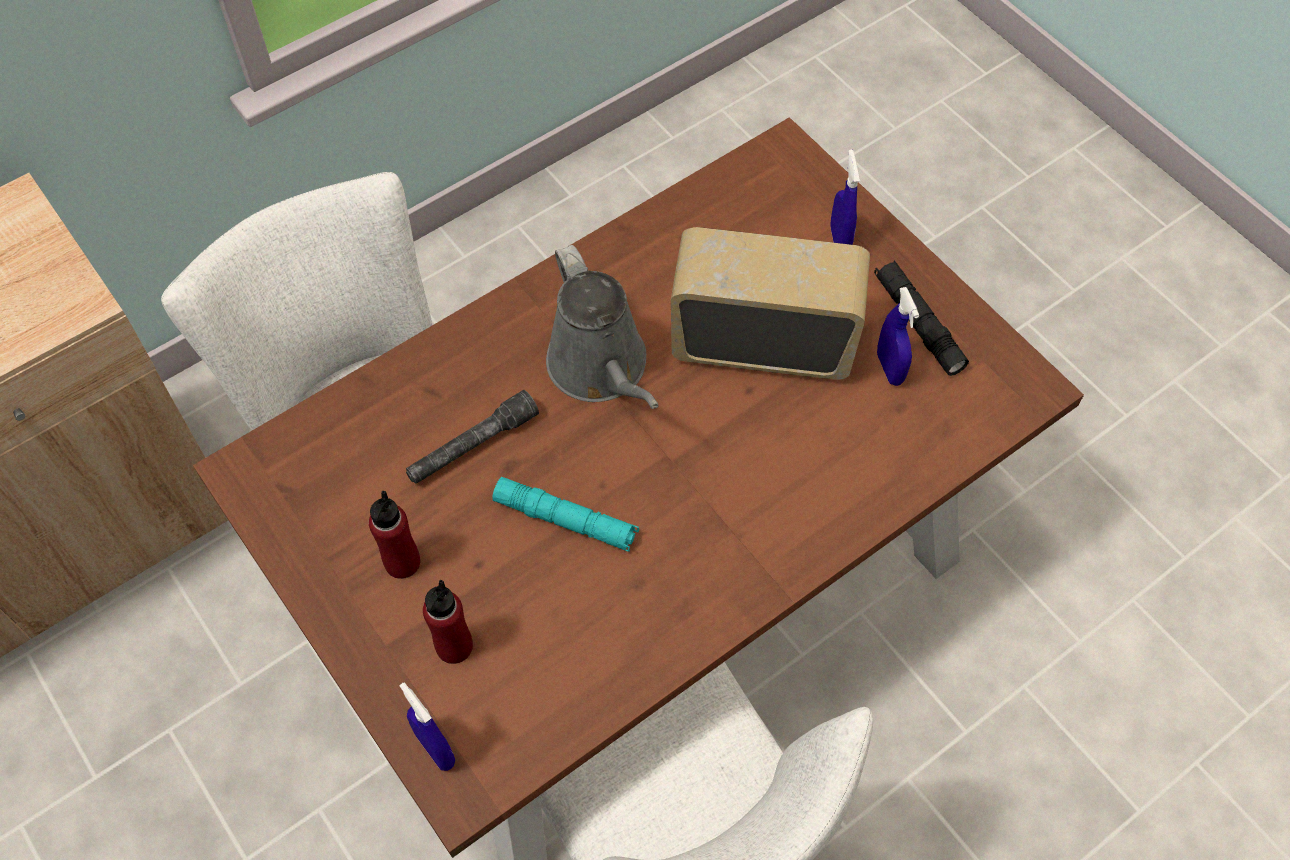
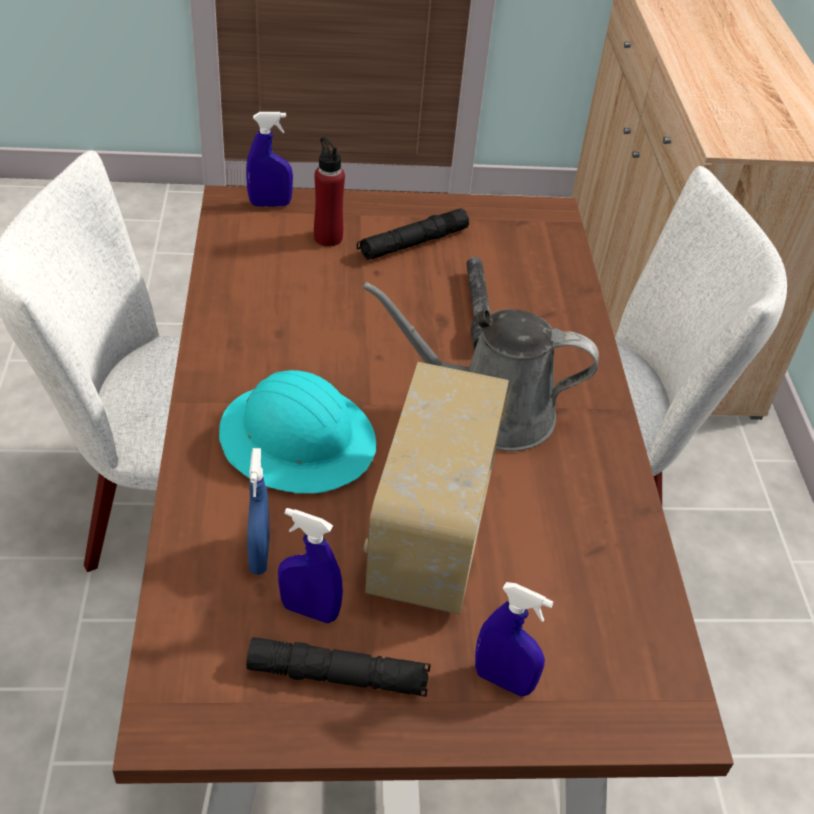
camera: 120 degrees right, 15 degrees down
(402, 562) = (413, 243): red bottle -> black flashlight
(565, 520) = (368, 325): turquoise flashlight -> none
(750, 479) = (298, 439): none -> turquoise hard hat
(763, 340) = (428, 533): radio -> radio turned 150 degrees clockwise
(876, 427) = (259, 554): none -> blue spray bottle

